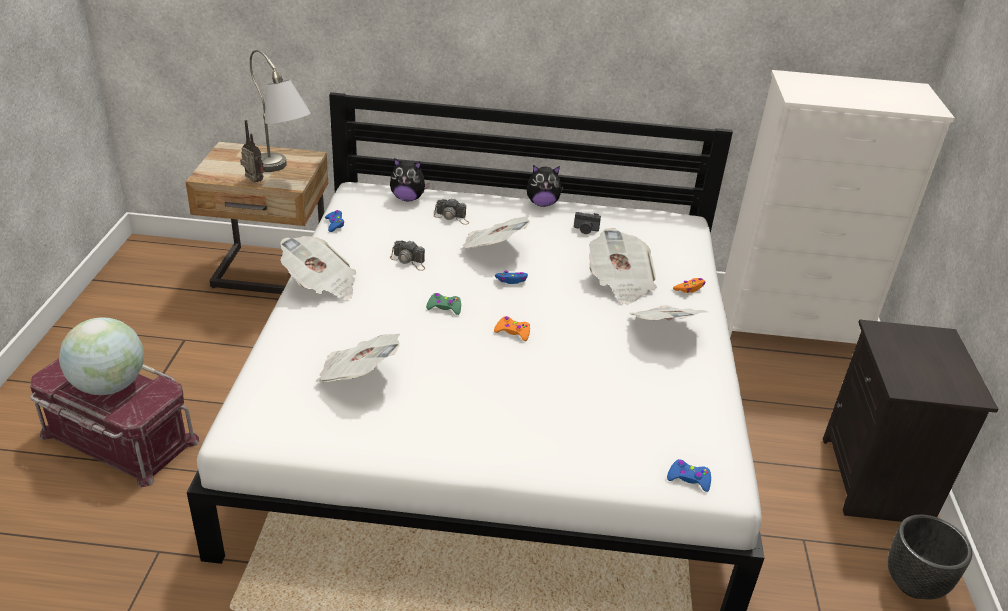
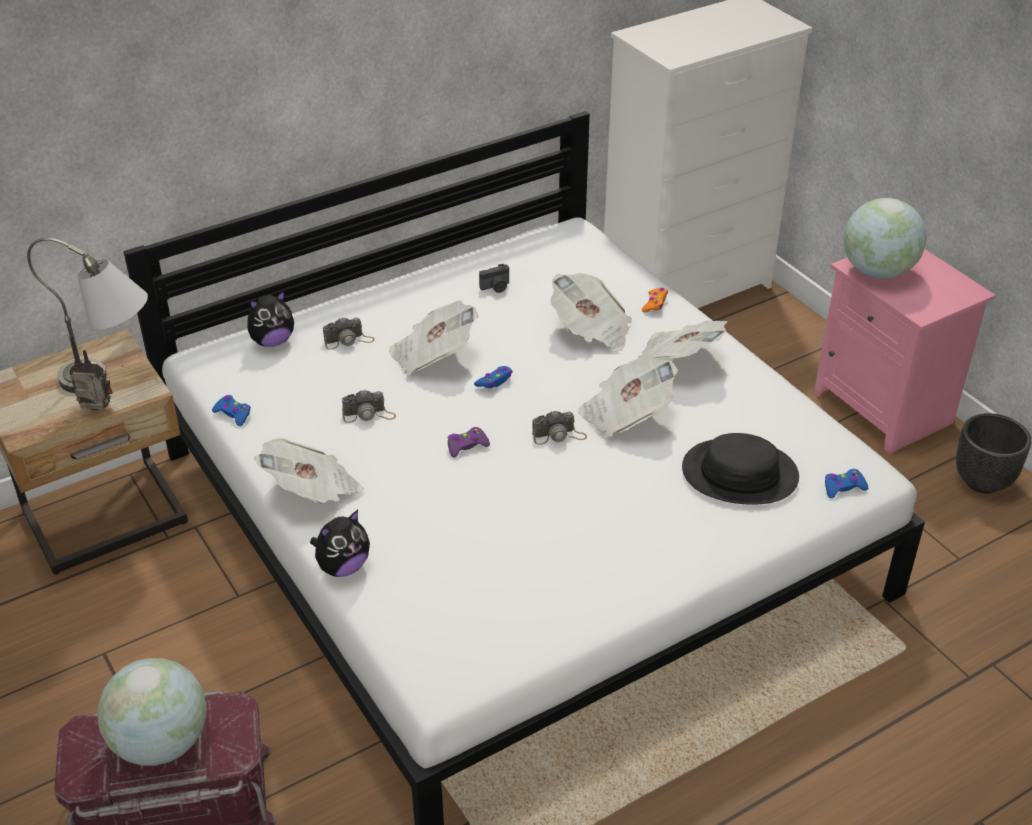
camera: 35 degrees left, 5 degrees up
(358, 375) = (476, 563): newspaper -> newspaper (625, 414)
(444, 307) = (466, 446): green game controller -> purple game controller
(513, 332) = (559, 435): orange game controller -> camera
(542, 203) = (418, 277): plush toy -> plush toy (342, 567)
(614, 424) = (739, 474): none -> black hat
(877, 481) = (885, 408): black nightstand -> pink nightstand
(896, 342) = (877, 271): none -> globe

